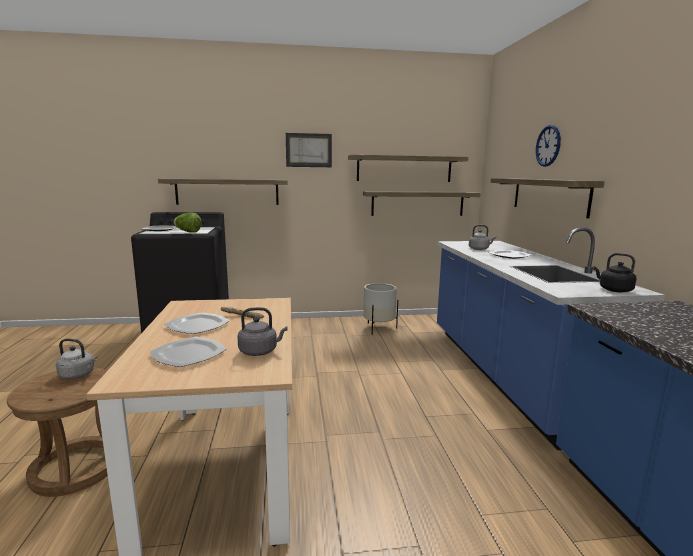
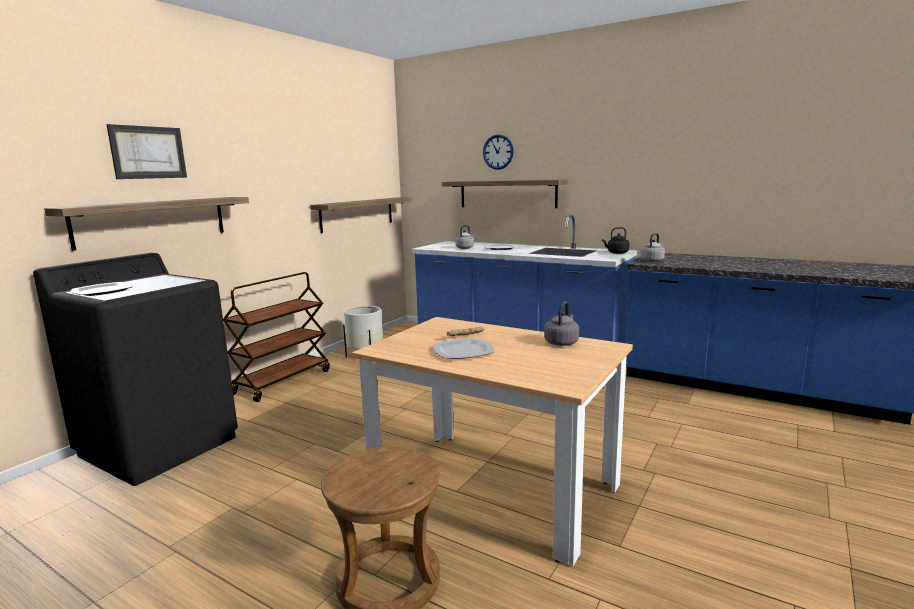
camera: 50 degrees left, 0 degrees up
(78, 375) = (362, 463): grey kettle -> grey kettle (652, 261)
(188, 232) = (170, 284): lettuce -> none
(189, 354) = (536, 361): plate -> none
(303, 324) = (282, 381): none -> brown cart
(308, 150) = (250, 157): picture -> picture (148, 152)
(404, 169) = (343, 176): shelf -> none

